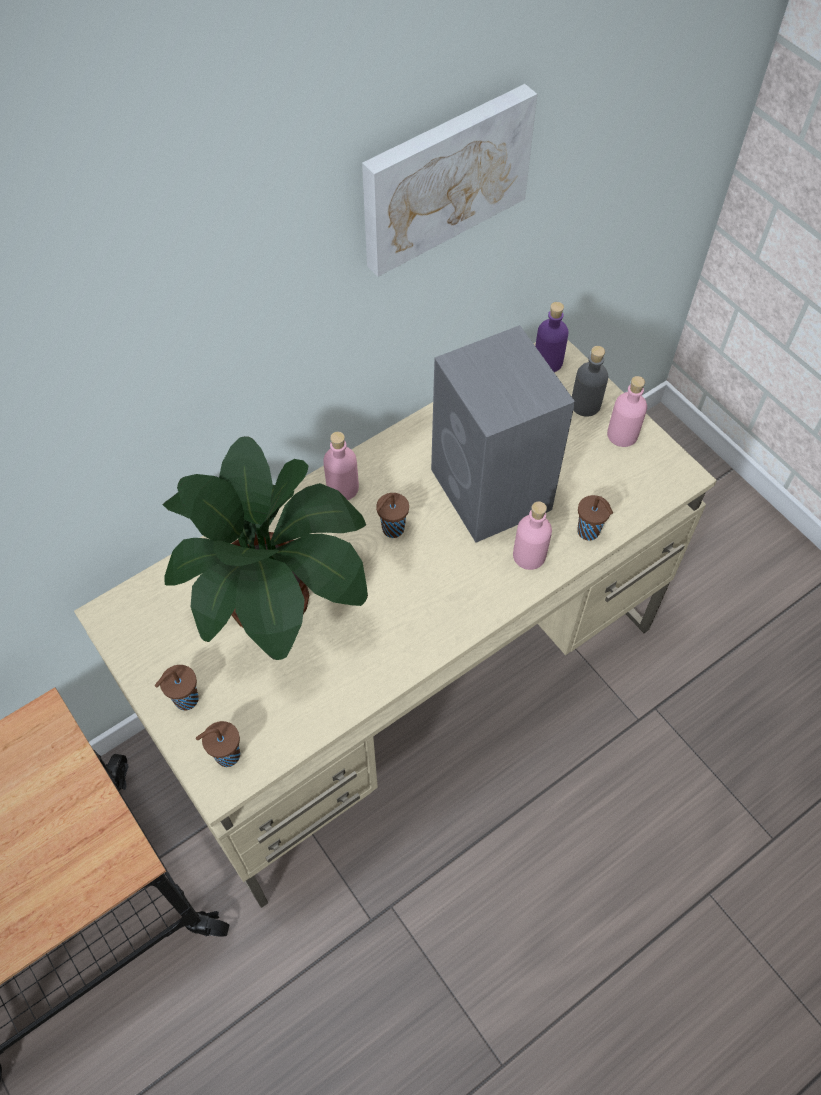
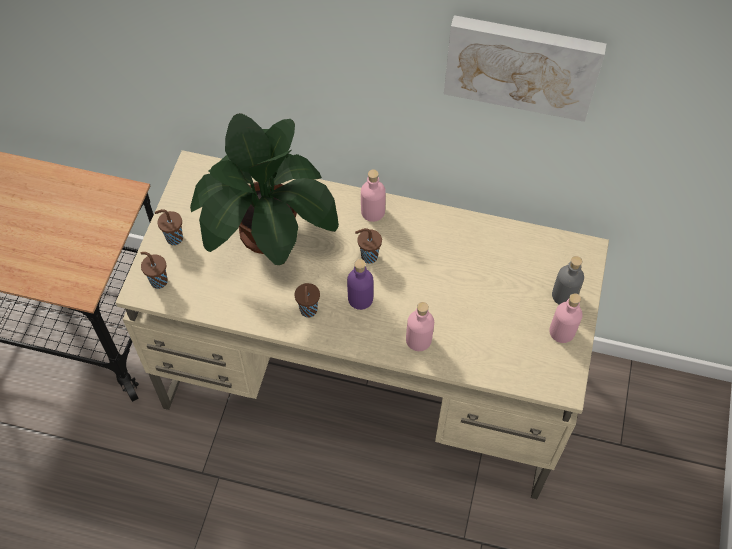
camera: 50 degrees right, 0 degrees up
(492, 492) = (445, 289): grey speaker -> none
(548, 362) = (576, 252): purple bottle -> purple bottle (360, 298)
(589, 532) = (467, 362): brown cup -> brown cup (308, 311)

